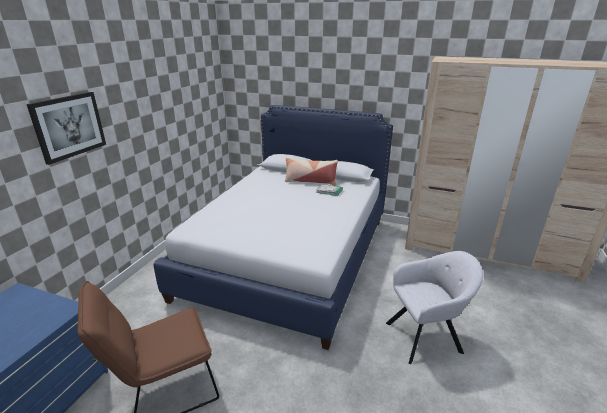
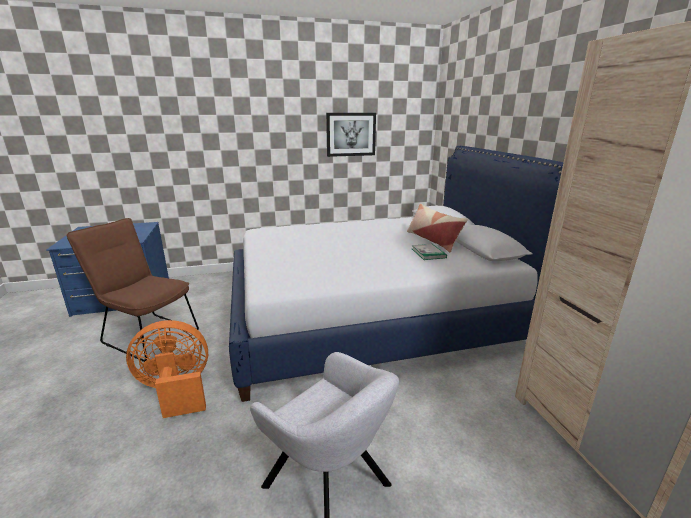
camera: 55 degrees right, 5 degrees down
(69, 126) = (224, 123): picture -> picture (351, 134)
(283, 385) = (176, 391): none -> orange fan

